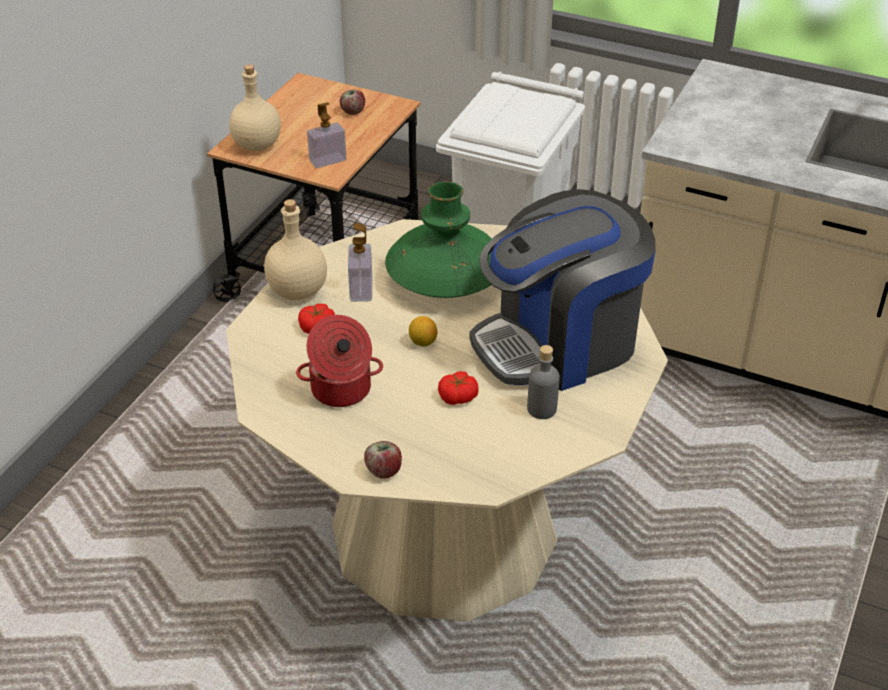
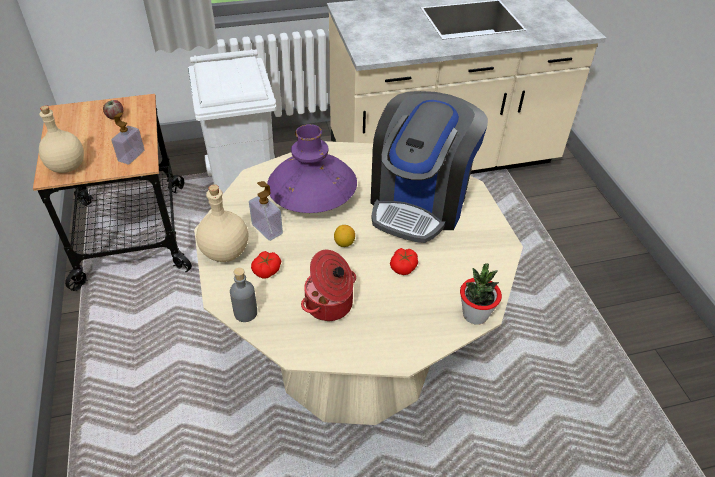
camera: 40 degrees left, 5 degrees up
(384, 471) = (416, 343): apple -> none
(445, 279) = (312, 196): green vase -> purple vase
(477, 482) = (475, 315): none -> potted plant
(542, 409) = (456, 247): grey bottle -> grey bottle (245, 313)

